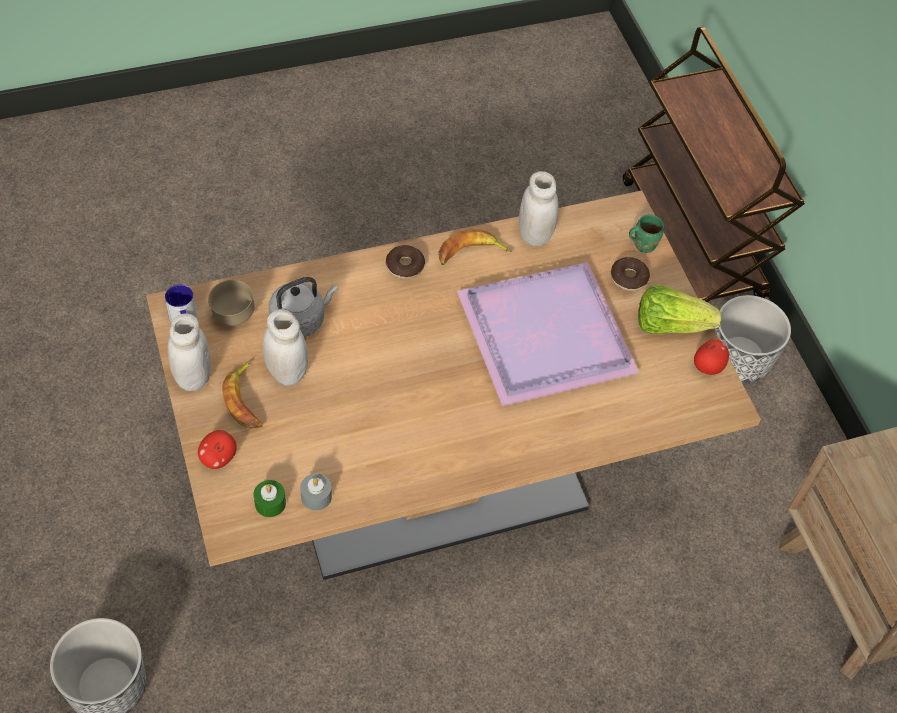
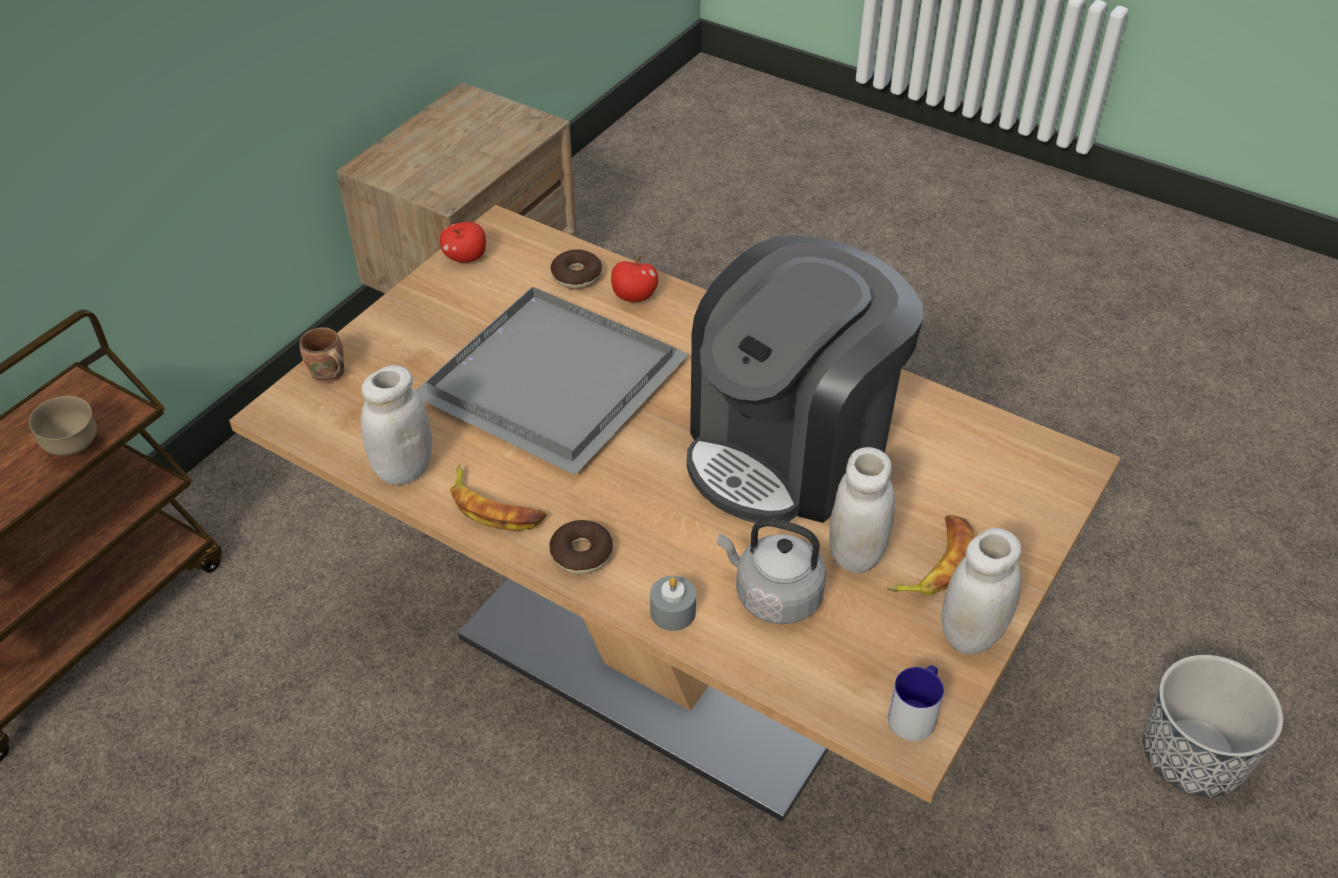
camera: 125 degrees left, 10 degrees down
(218, 458) = (1024, 532): apple -> apple (634, 297)
(233, 317) = (849, 665): brown bowl -> brown bowl (74, 448)
(270, 503) = (1009, 455): green candle -> none
(316, 496) = (956, 428): grey candle -> grey candle (673, 612)
(384, 403) = (790, 448): none -> coffee machine
(549, 336) = (551, 377): purple tray -> grey tray
(628, 278) = (397, 361): donut -> donut (576, 276)
(643, 244) = (328, 376): green mug -> brown mug
(669, 325) = (436, 304): lettuce -> none
(739, 359) = (257, 497): planter -> none

